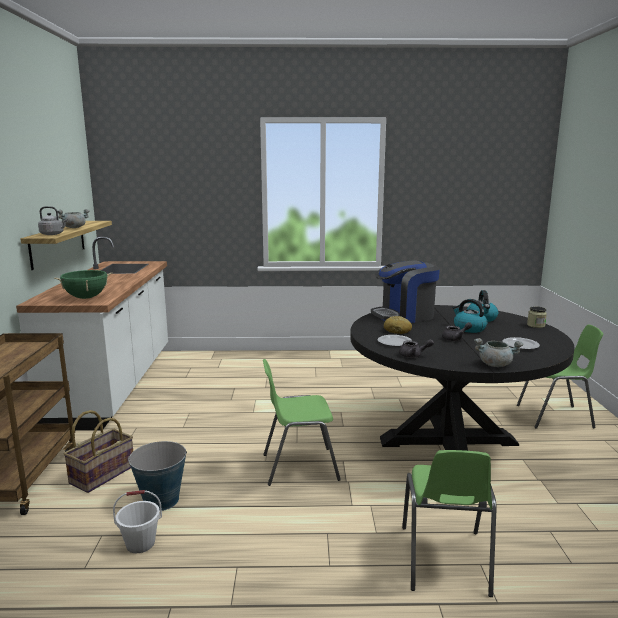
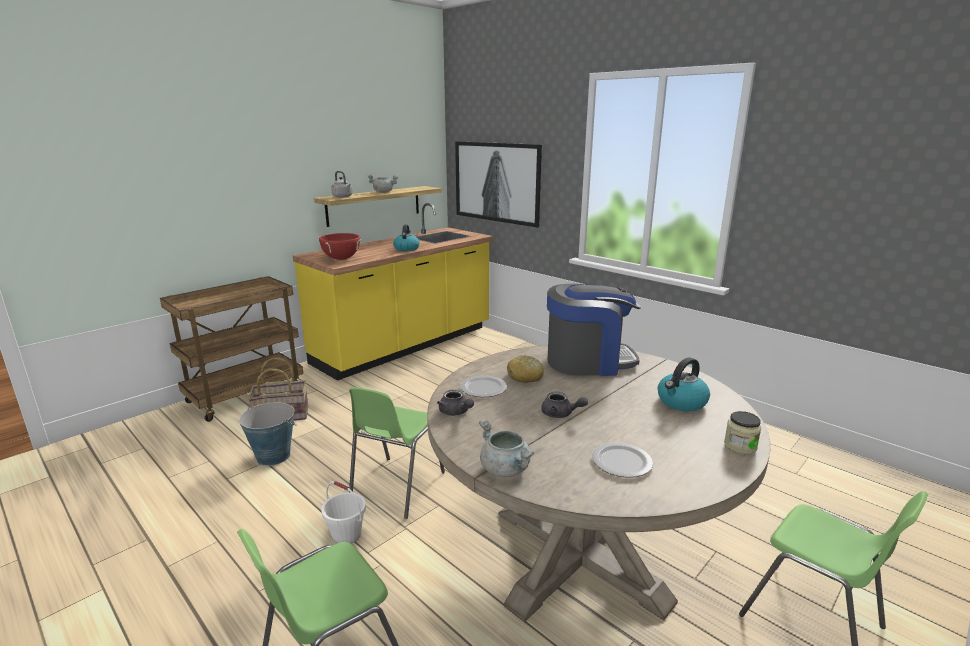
camera: 45 degrees right, 5 degrees up
(86, 298) = (341, 259): green cooking pot -> red cooking pot
(116, 384) = (405, 345): white counter -> yellow counter
(141, 543) = (212, 481): white bucket -> white bucket (347, 535)
(166, 211) = (497, 182): none -> picture
(299, 466) = (396, 487): green chair -> green chair turned 105 degrees counterclockwise
(404, 315) = (588, 361): coffee machine -> coffee machine turned 150 degrees clockwise
(448, 442) = (579, 554): black dining table -> beige dining table
(468, 328) = (619, 408): kettle -> kettle (406, 249)

